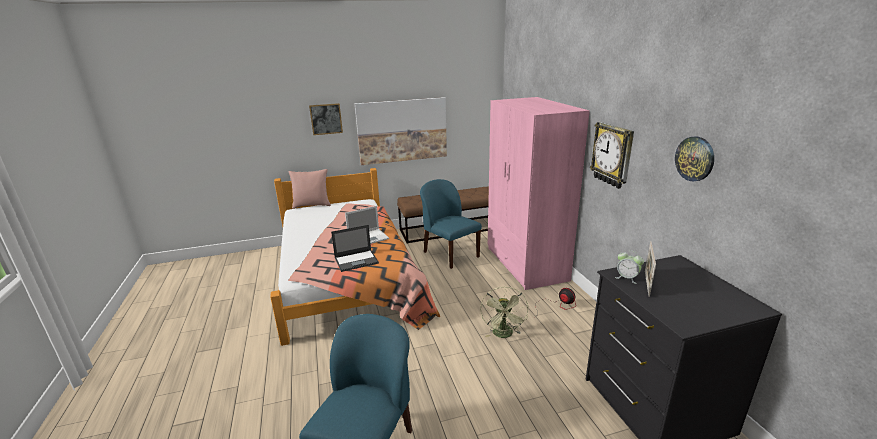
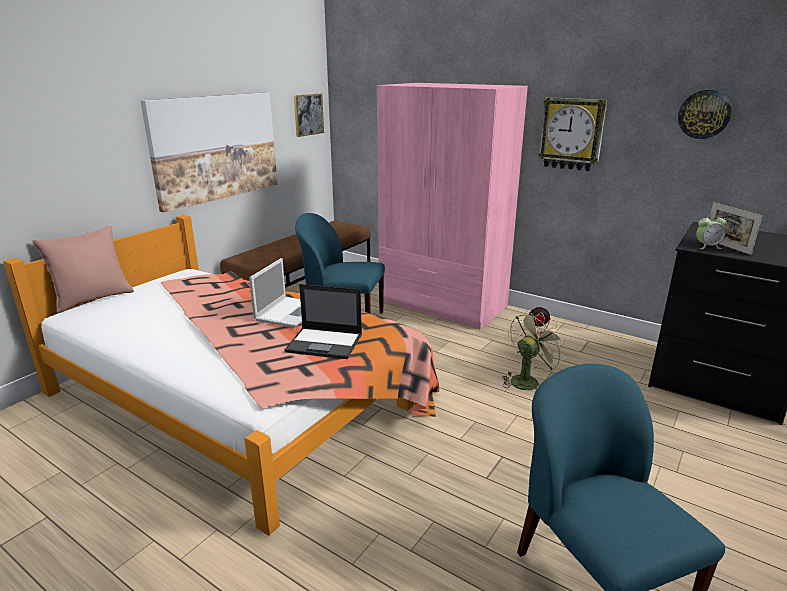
camera: 40 degrees left, 0 degrees up
(326, 119) = (94, 130): picture -> picture (308, 114)
(357, 260) = (325, 343): laptop -> laptop turned 75 degrees clockwise
(504, 335) = (527, 380): green fan -> green fan turned 90 degrees counterclockwise

